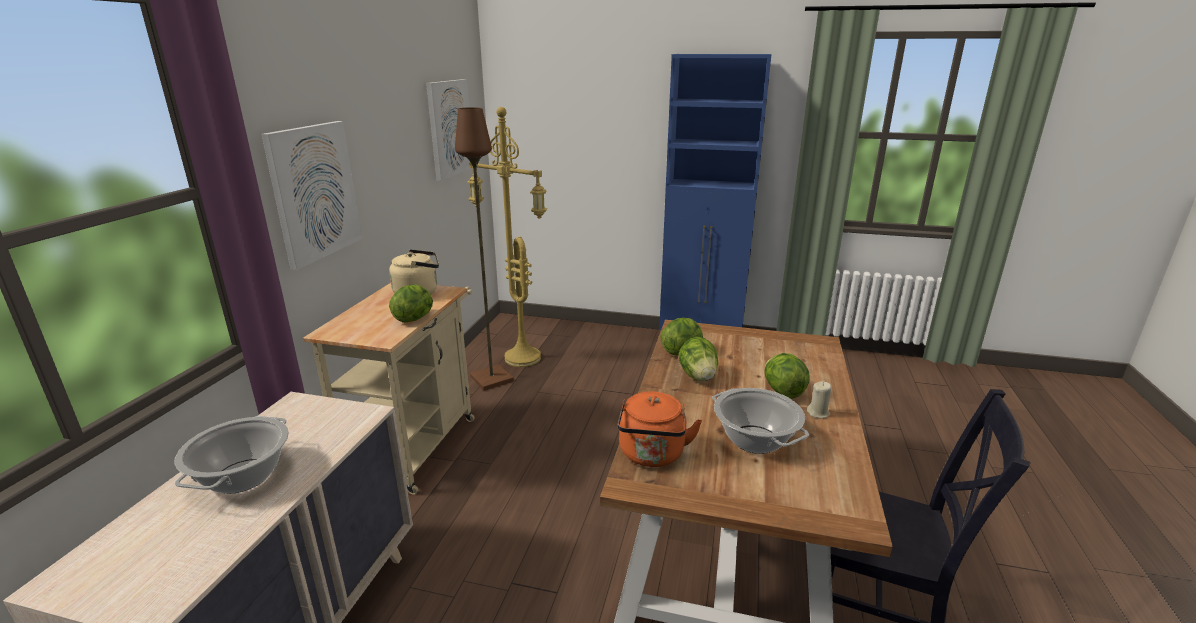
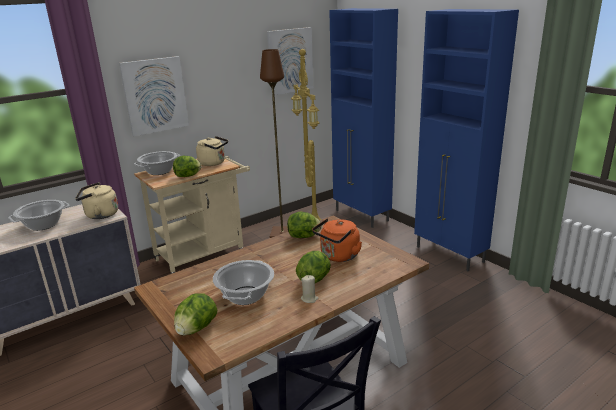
camera: 40 degrees right, 0 degrees up
(336, 421) = (99, 215): none -> beige kettle
(349, 324) = (159, 171): none -> cooking pot
(560, 329) = (362, 216): none -> blue cabinet
(652, 455) = (185, 280): orange kettle -> orange kettle (338, 256)
(698, 376) = (284, 253): lettuce -> lettuce (196, 329)

